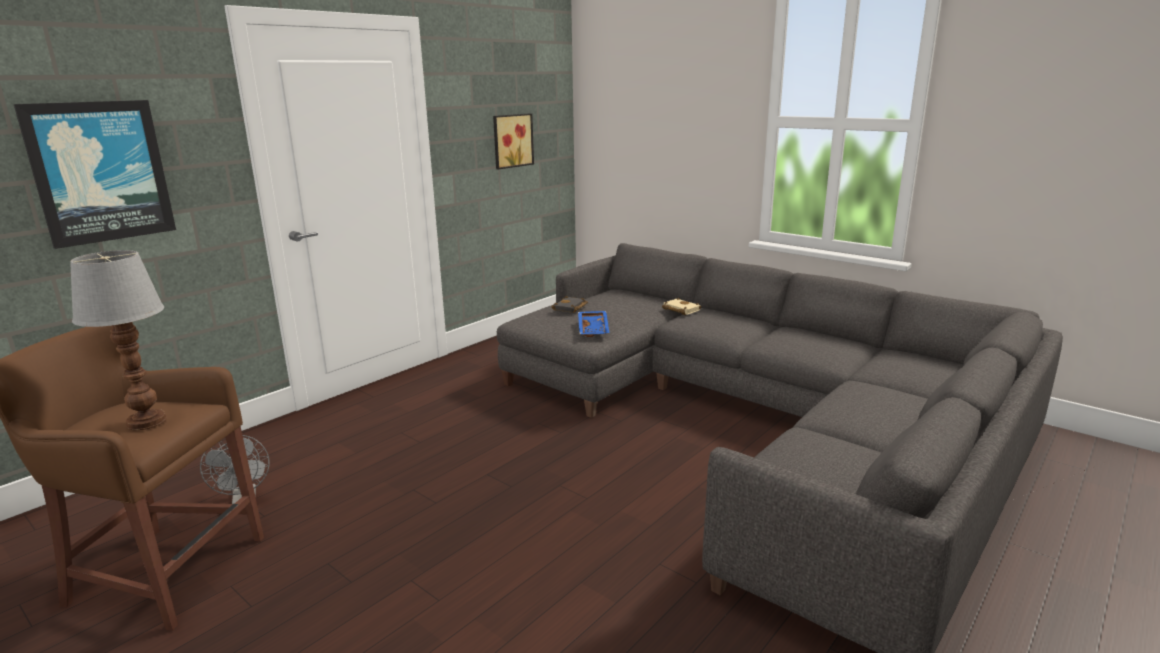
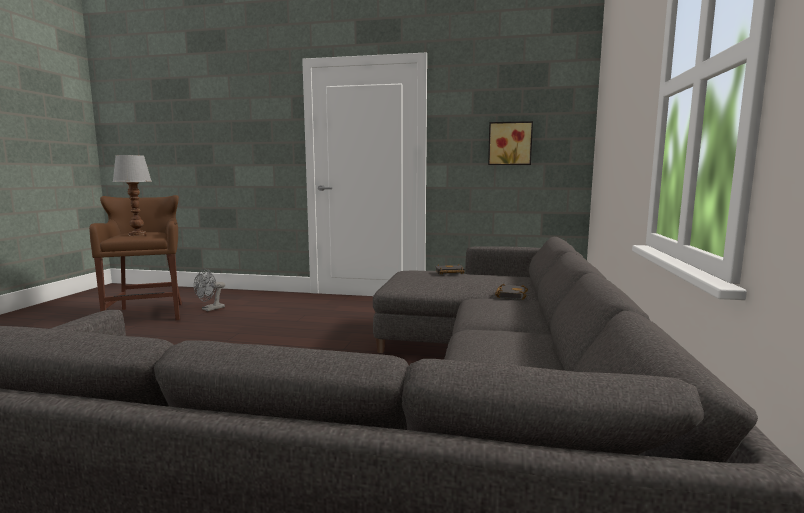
camera: 60 degrees right, 10 degrees down
(100, 172) = (237, 141): picture -> none
(594, 329) = (416, 283): blue tray -> none
(679, 310) = (510, 295): beige book -> black book

